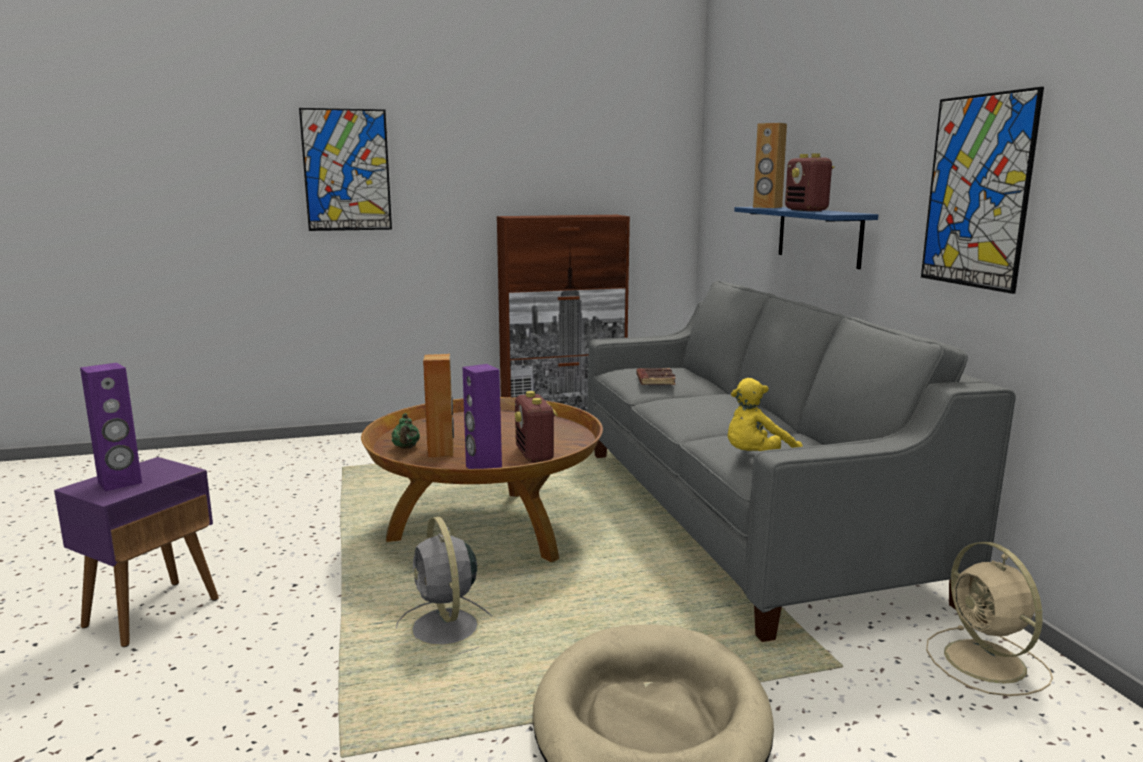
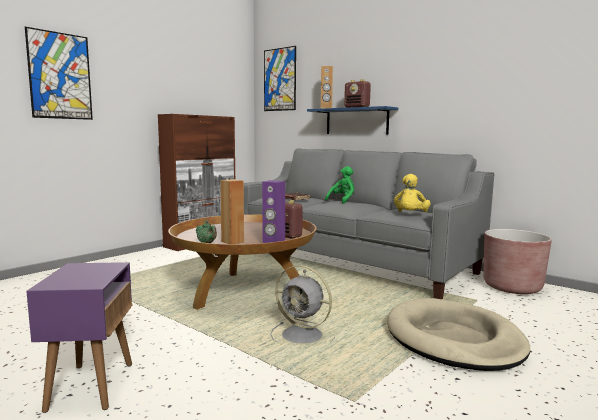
camera: 35 degrees left, 5 degrees down
(120, 483) = (79, 277): purple speaker -> none
(728, 397) = (342, 201): none -> green plush toy
(977, 192) = (459, 92): picture -> picture (279, 79)
(987, 663) = (512, 287): beige fan -> brown planter

